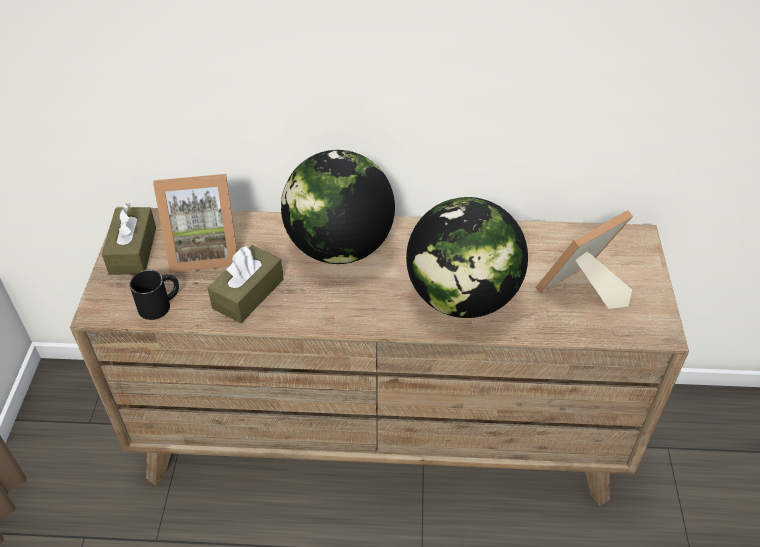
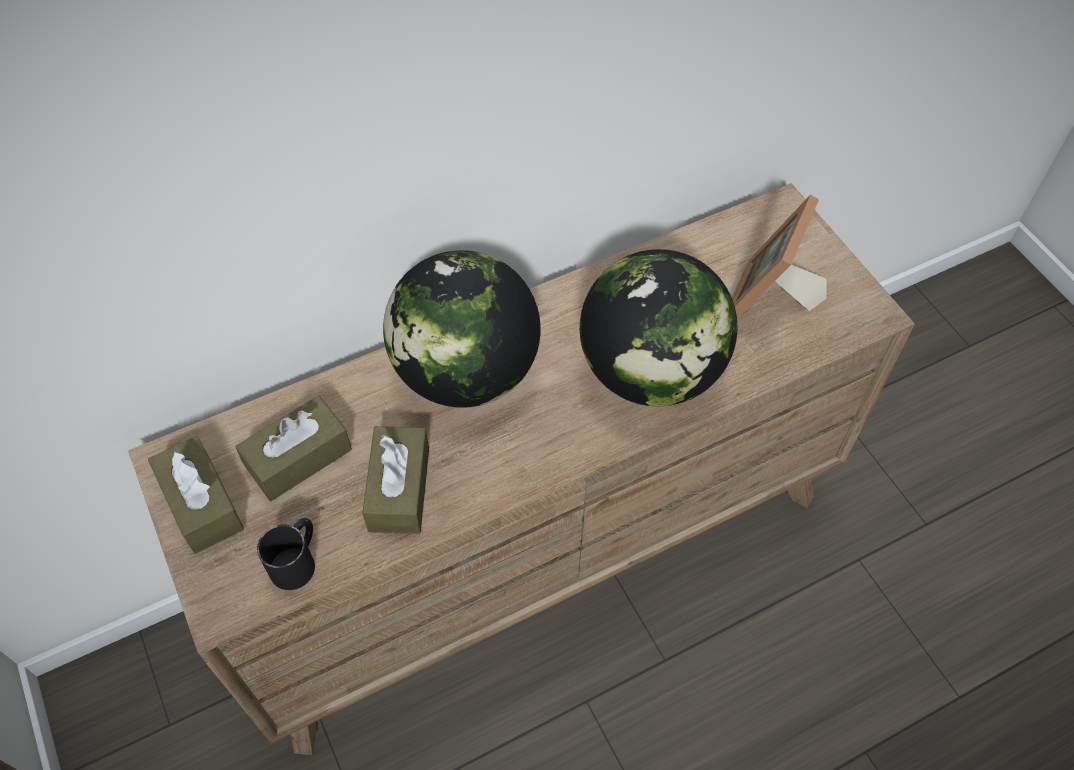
camera: 30 degrees left, 10 degrees up
(204, 251) = (298, 458): picture frame -> brown tissue box

